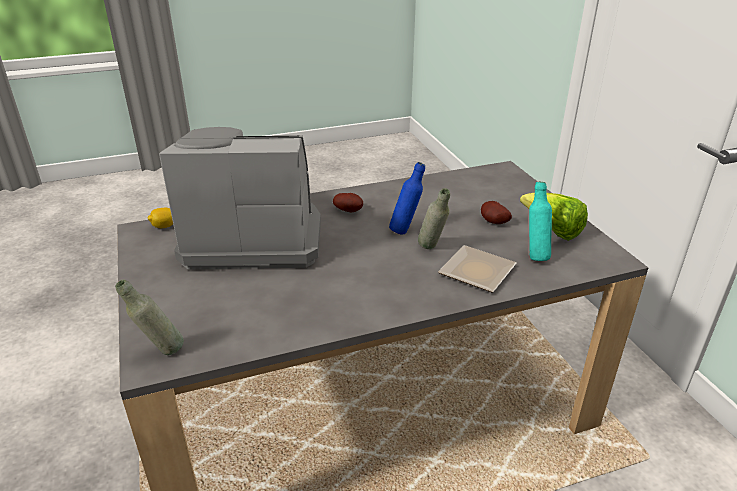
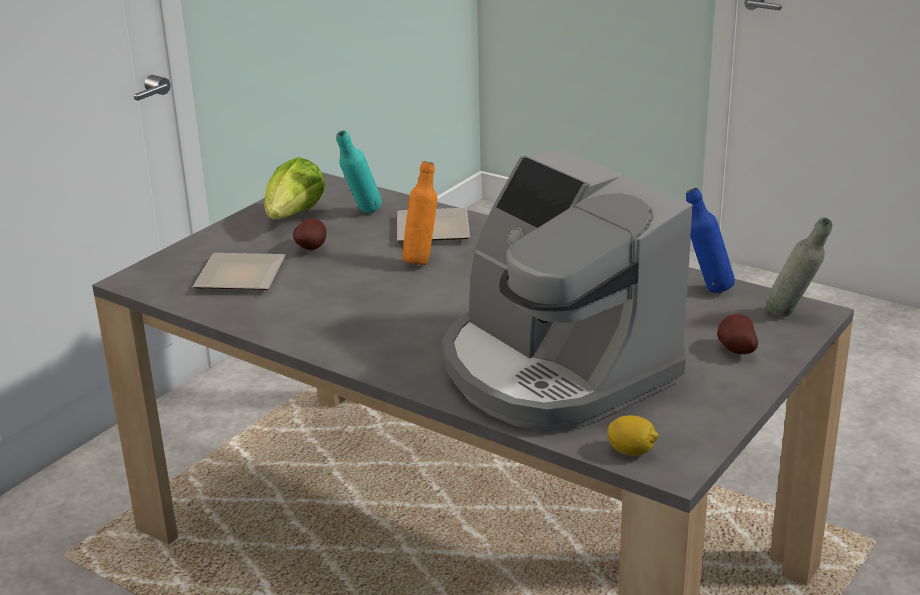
camera: 125 degrees left, 5 degrees down
(349, 211) = (396, 336): potato -> potato (734, 350)
(406, 230) = (397, 286): blue bottle -> blue bottle (706, 289)
(432, 250) = (421, 260): grey bottle -> orange bottle
(478, 193) = (239, 275): none -> plate

